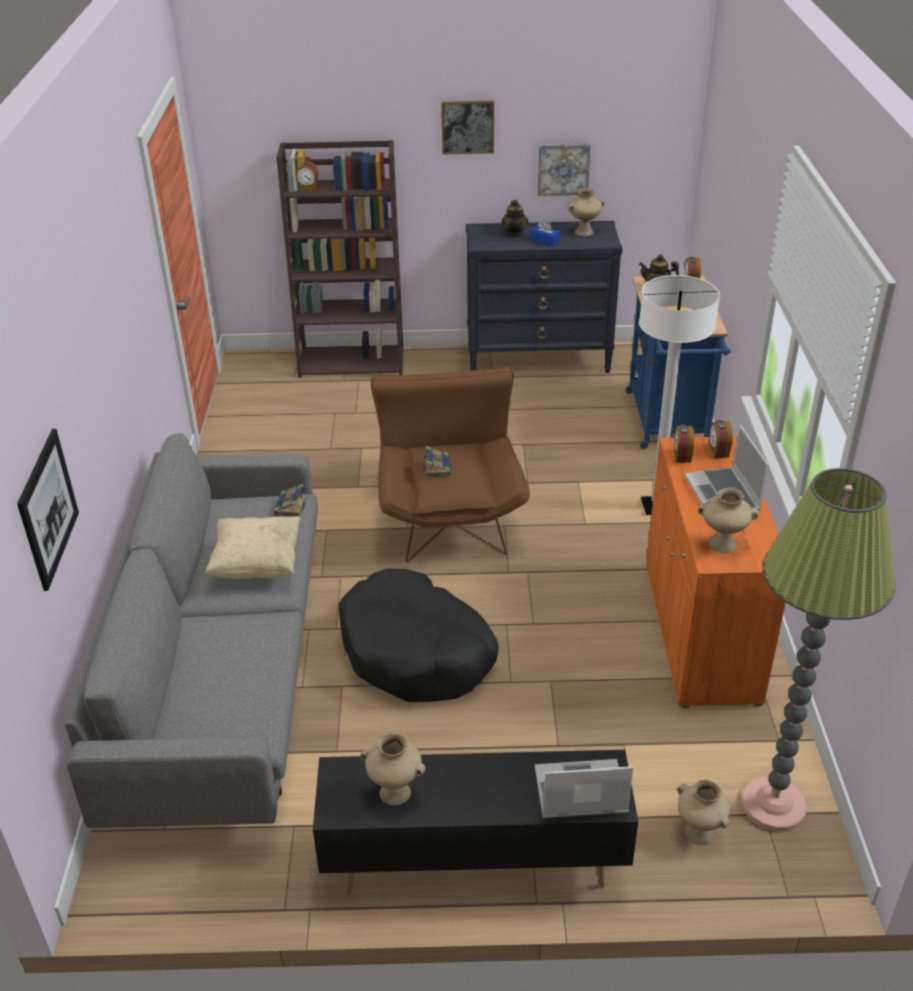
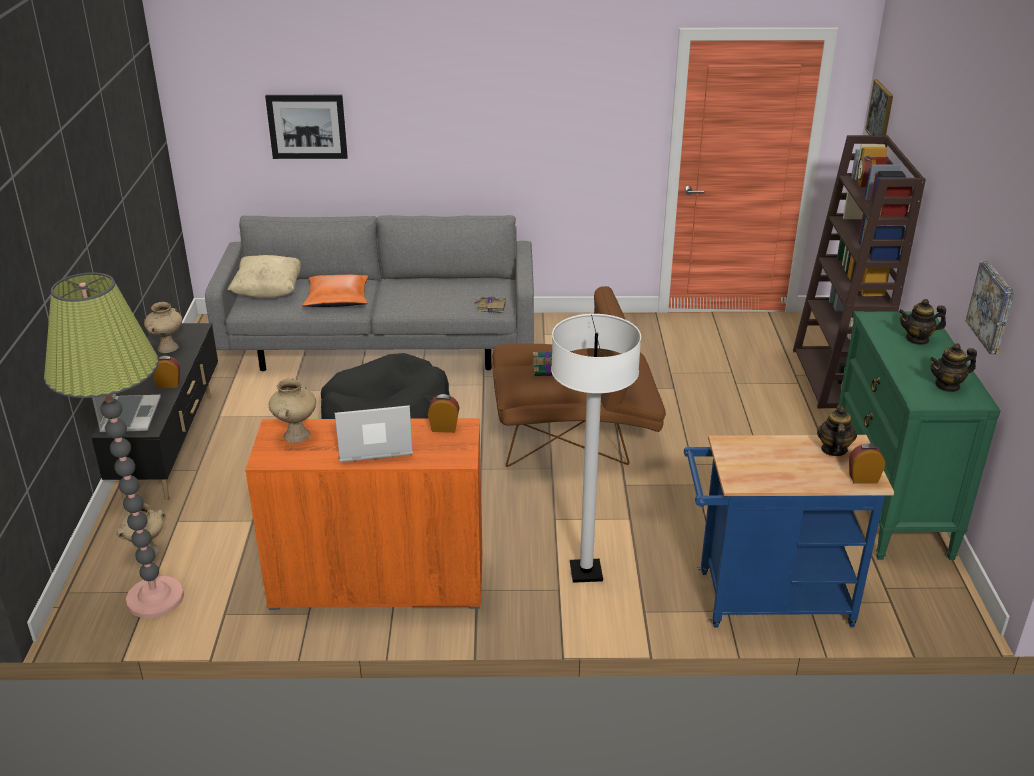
camera: 90 degrees right, 5 degrees down
(243, 642) = (338, 299): none -> orange pillow
(257, 565) = (420, 298): beige pillow -> beige pillow (268, 291)
(467, 127) = (961, 201): picture -> picture (880, 113)
(539, 359) = (890, 503): black dresser -> green dresser
(545, 241) = (905, 358): blue tissue box -> none
(584, 232) = (947, 385): beige vase -> teapot
(718, 451) = (449, 450): alarm clock -> alarm clock (169, 384)

